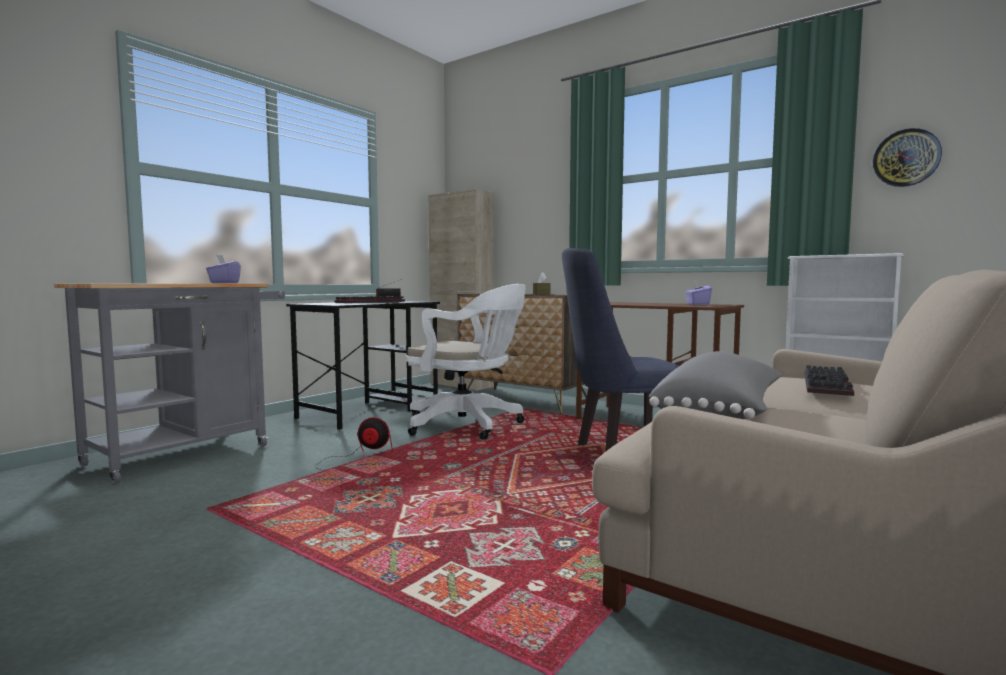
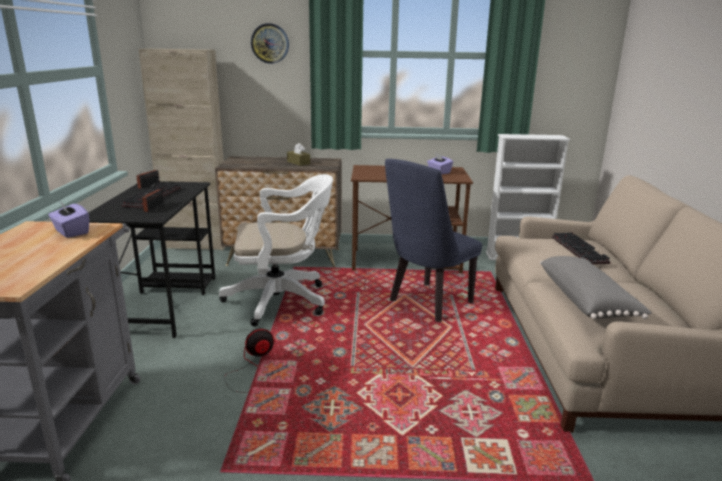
camera: 35 degrees left, 15 degrees up
(356, 303) = (155, 207): none -> radio
(906, 158) = (563, 65): wall clock -> wall clock (270, 43)

